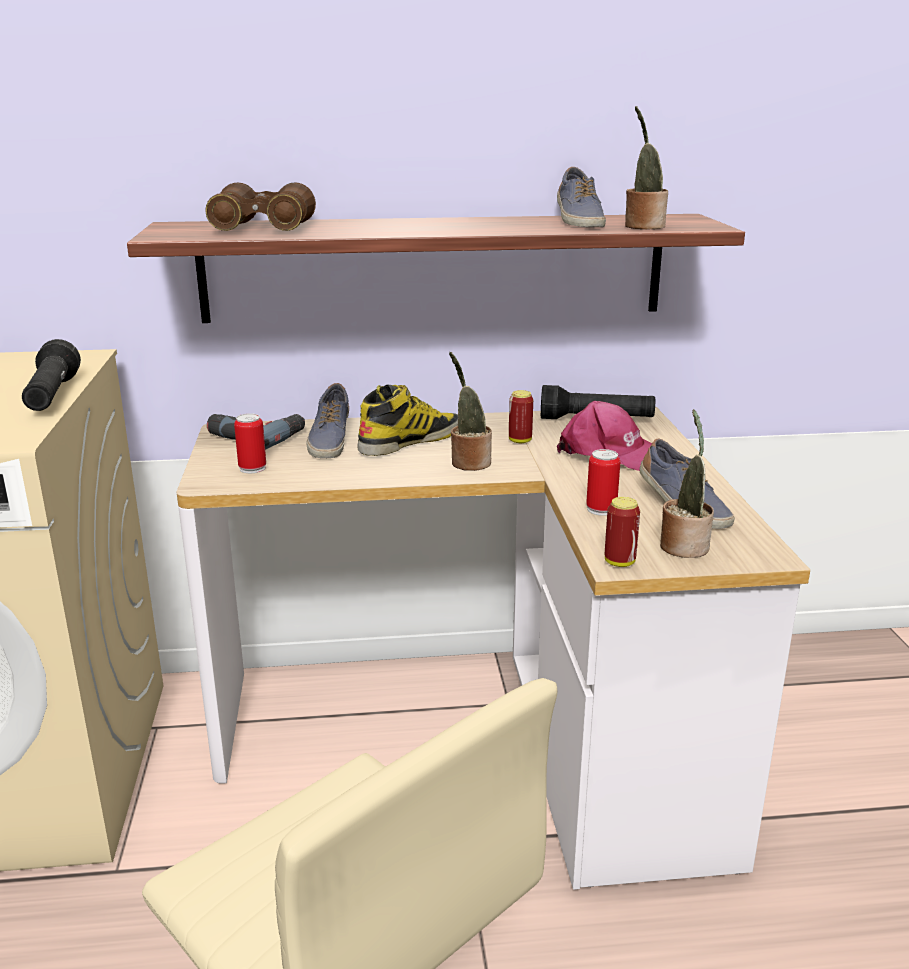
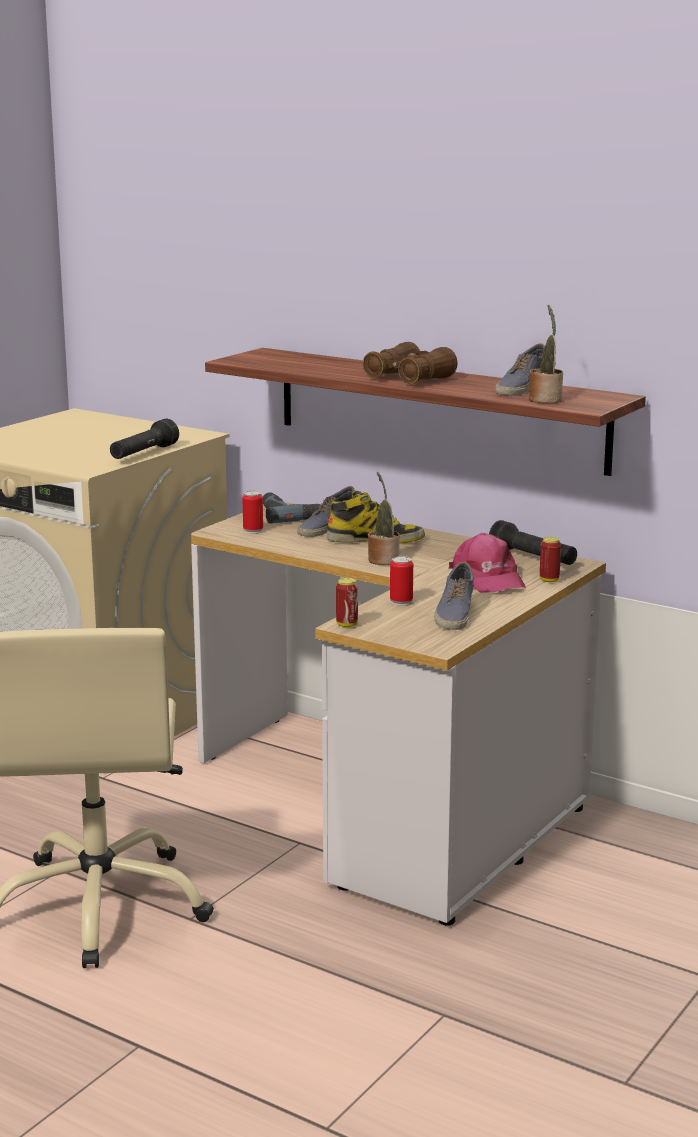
camera: 40 degrees right, 5 degrees down
(263, 227) = (305, 362): brown binoculars -> brown binoculars (409, 378)
(520, 441) = (446, 557): can -> can (549, 580)
(684, 545) = (403, 629): potted plant -> none

